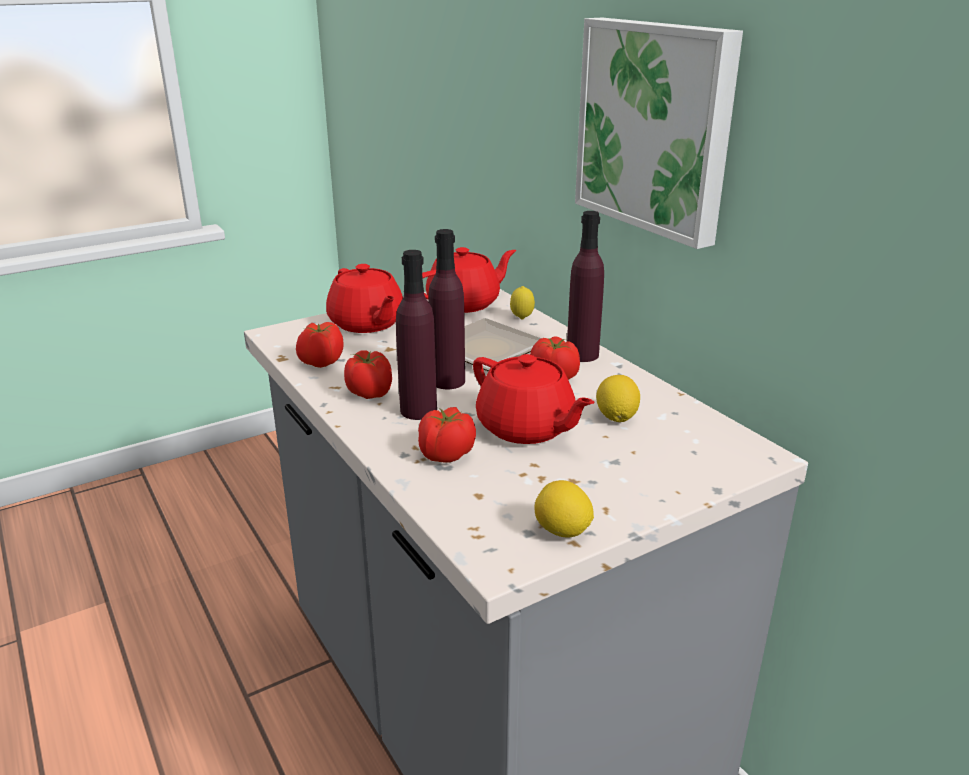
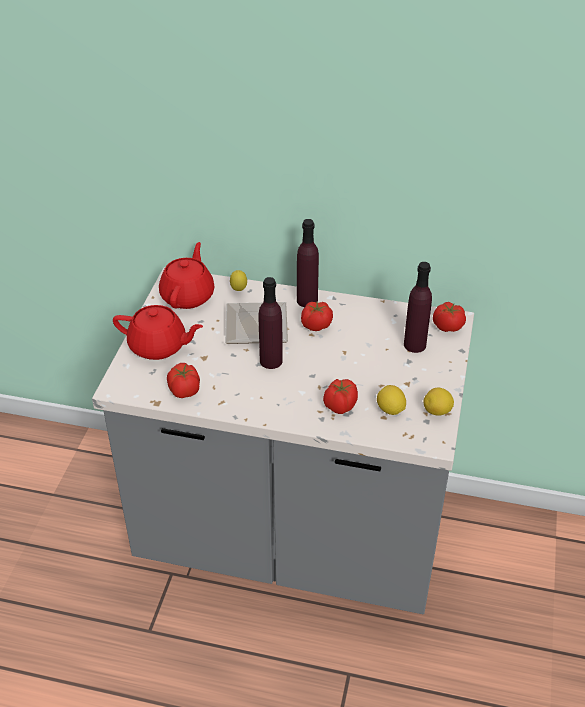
camera: 45 degrees left, 15 degrees up
(370, 393) = (246, 394): tomato -> tomato (447, 327)
(418, 410) = (287, 389): purple bottle -> purple bottle (414, 345)
(527, 428) = (349, 366): red teapot -> none
(616, 417) = (377, 334): lemon -> lemon (390, 410)
(656, 127) = (333, 160): picture -> none

